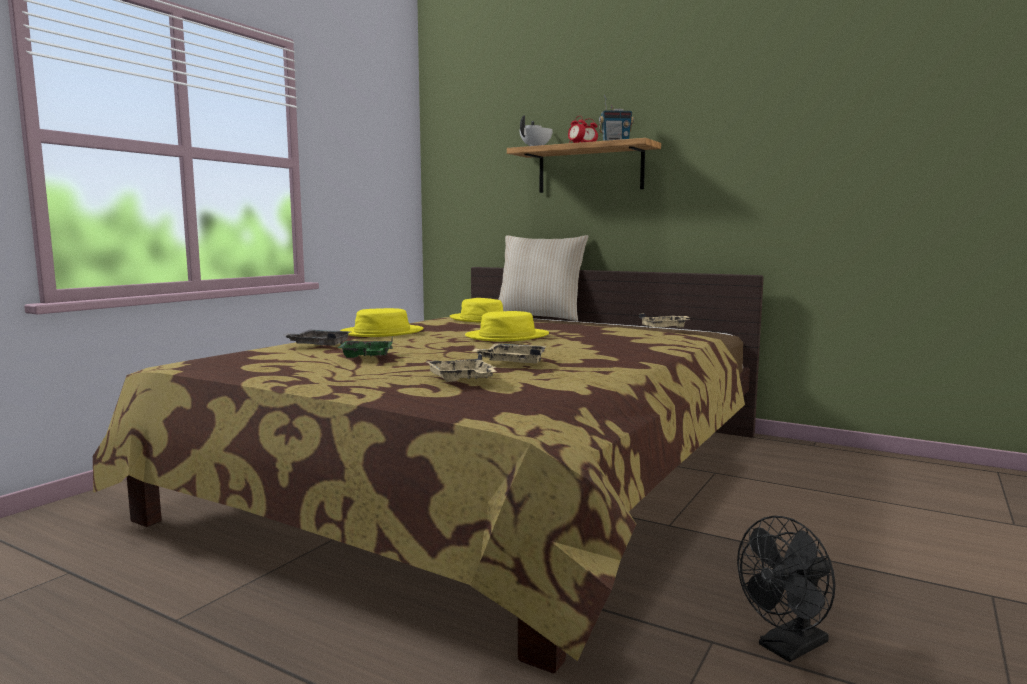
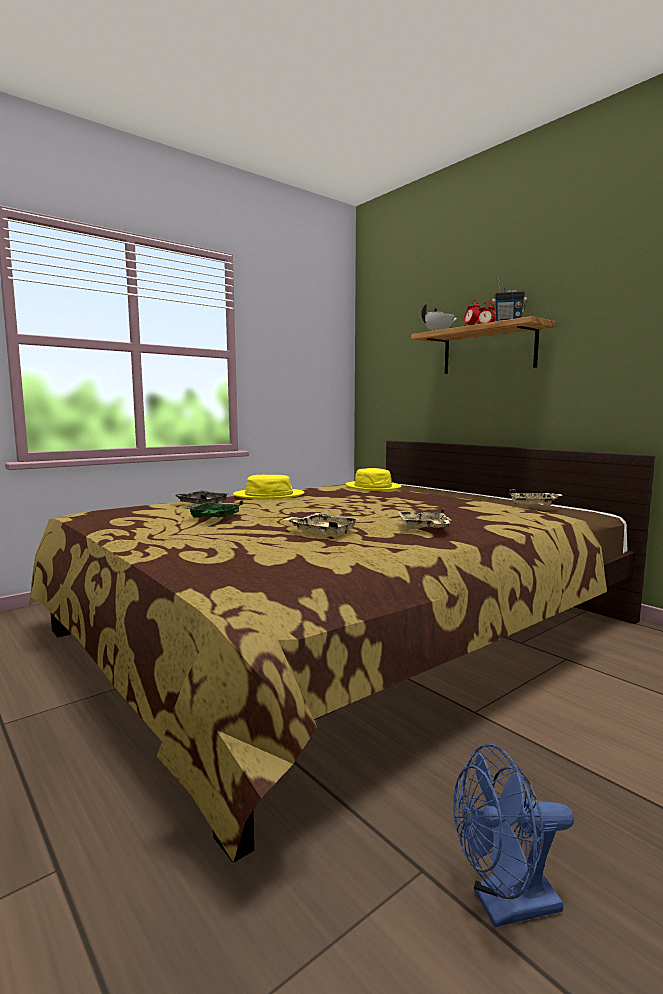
camera: 20 degrees right, 0 degrees up
(462, 380) = (247, 547): beige tray -> beige tray (424, 528)
(507, 336) = (364, 505): yellow hat -> none
(539, 317) = (437, 487): beige pillow -> none
(787, 648) = (505, 905): black fan -> blue fan

